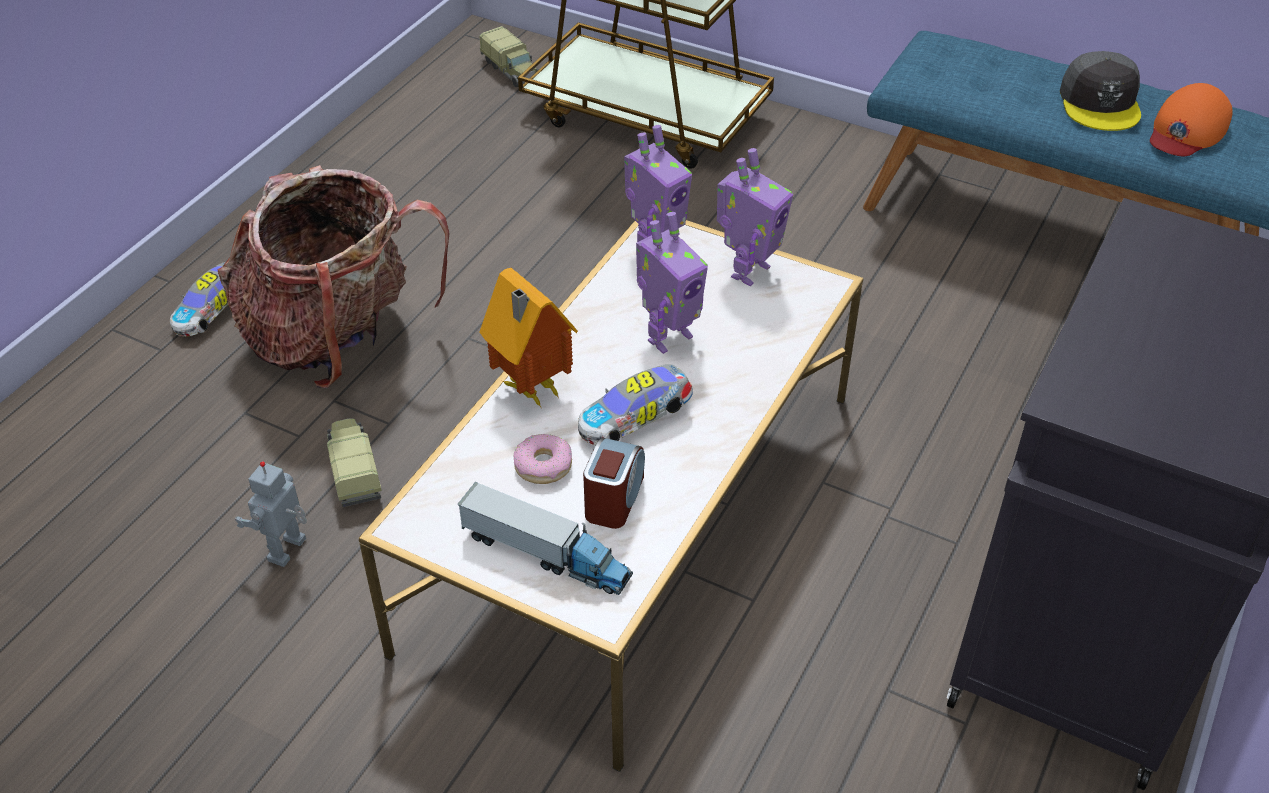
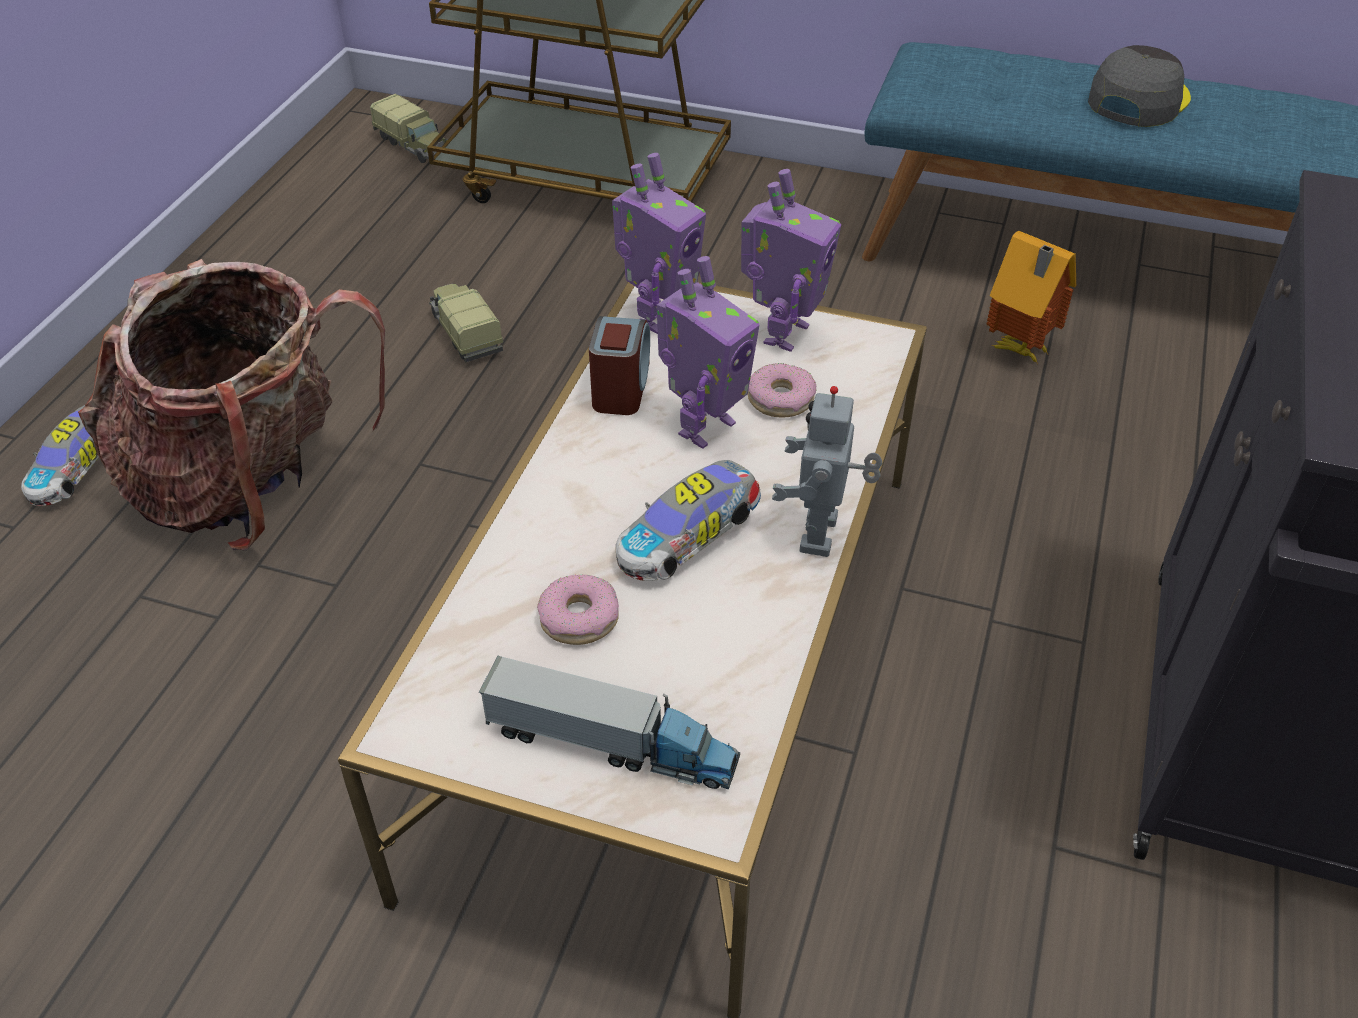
camera: 10 degrees left, 0 degrees up
(289, 550) = (227, 775): toy robot -> toy robot (822, 535)
(354, 470) = (299, 653): toy truck -> toy truck (465, 333)
(530, 390) = (539, 518): toy house -> toy house (1018, 351)
(614, 499) = (686, 651): alarm clock -> alarm clock (621, 387)
(732, 322) = (780, 399): none -> donut
(1100, 103) = (1138, 100): grey cap -> grey cap turned 135 degrees counterclockwise
(1186, 130) = (1245, 120): orange cap -> none

